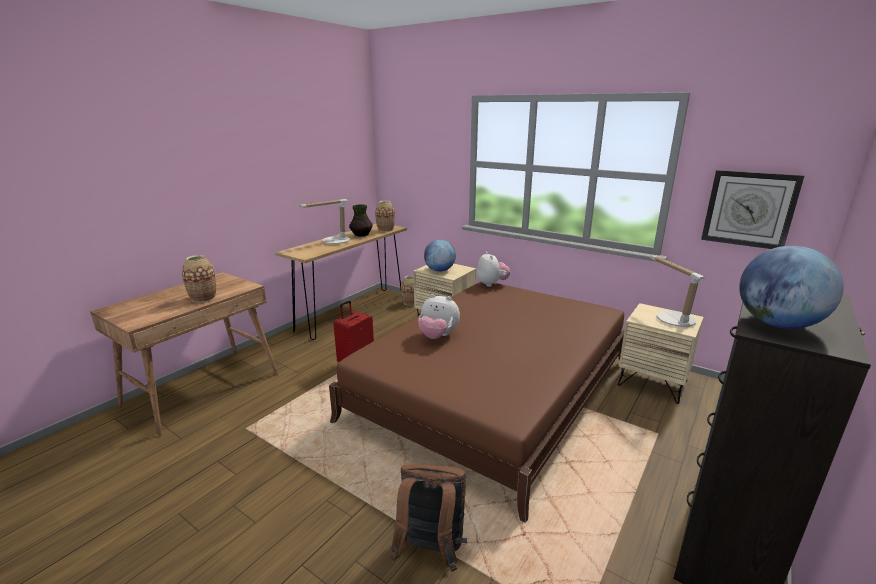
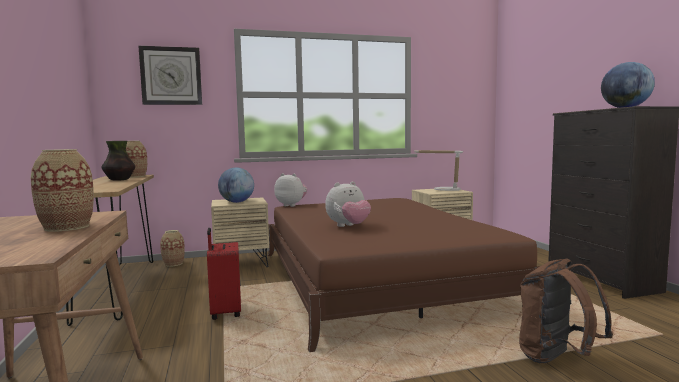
camera: 50 degrees left, 15 degrees down
(332, 242) = (100, 184): table lamp -> none
(749, 209) = (454, 112): wall clock -> wall clock (171, 76)

